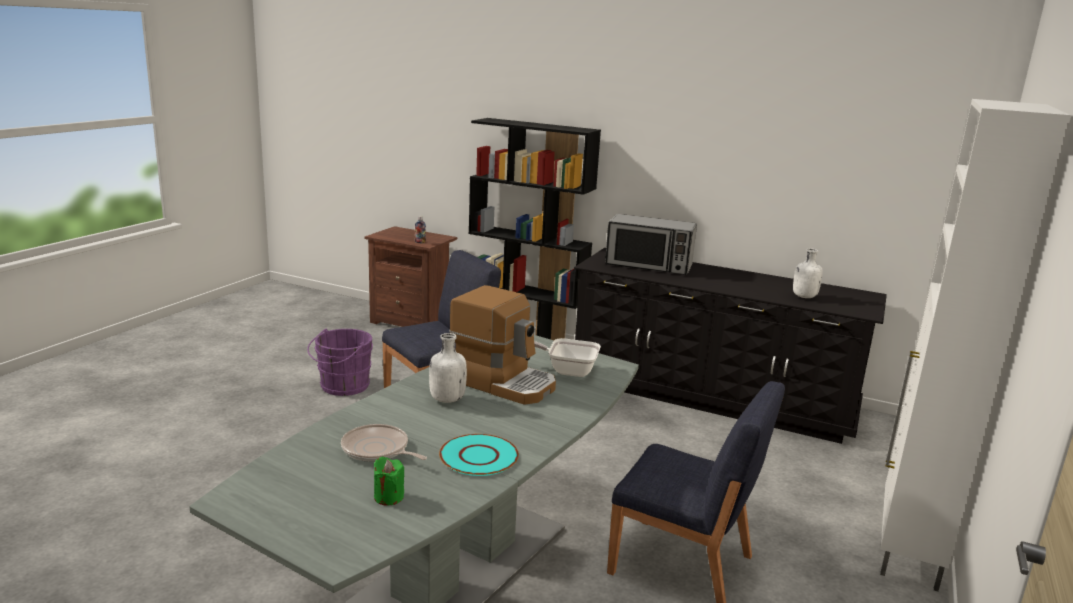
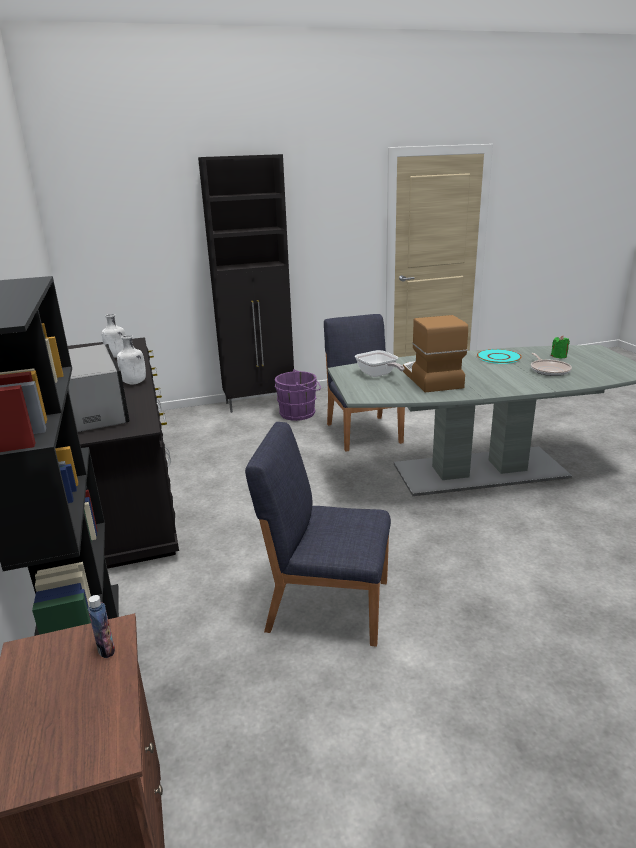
camera: 130 degrees left, 5 degrees up
(342, 387) = (415, 691): purple bucket -> purple bucket (299, 413)
(446, 399) = (481, 380): white bottle -> white bottle (134, 383)
(908, 548) = (260, 403): white cabinet -> black cabinet

